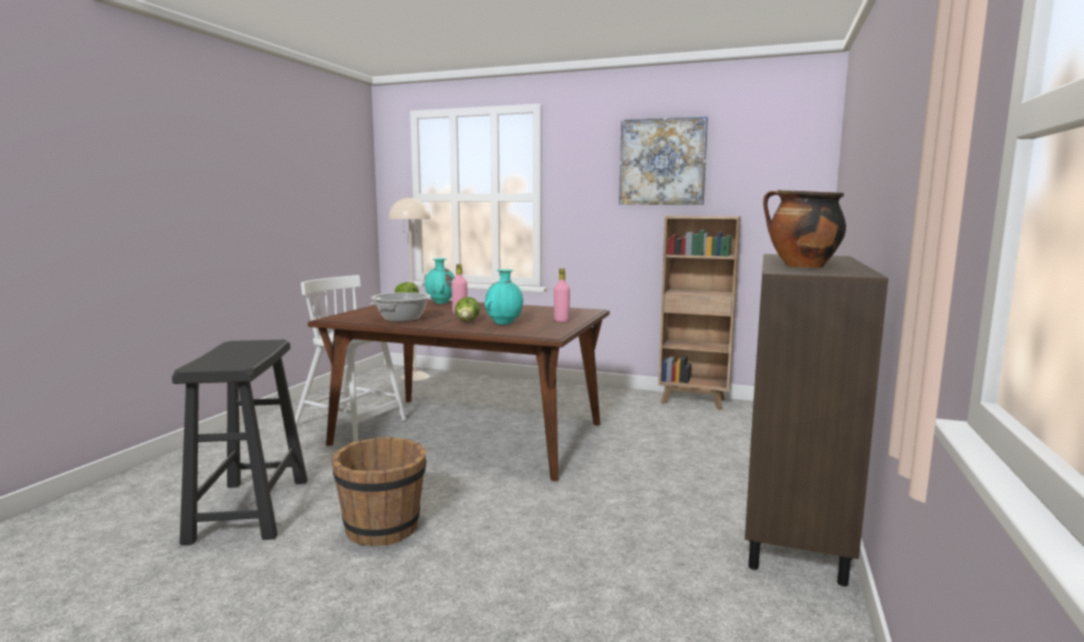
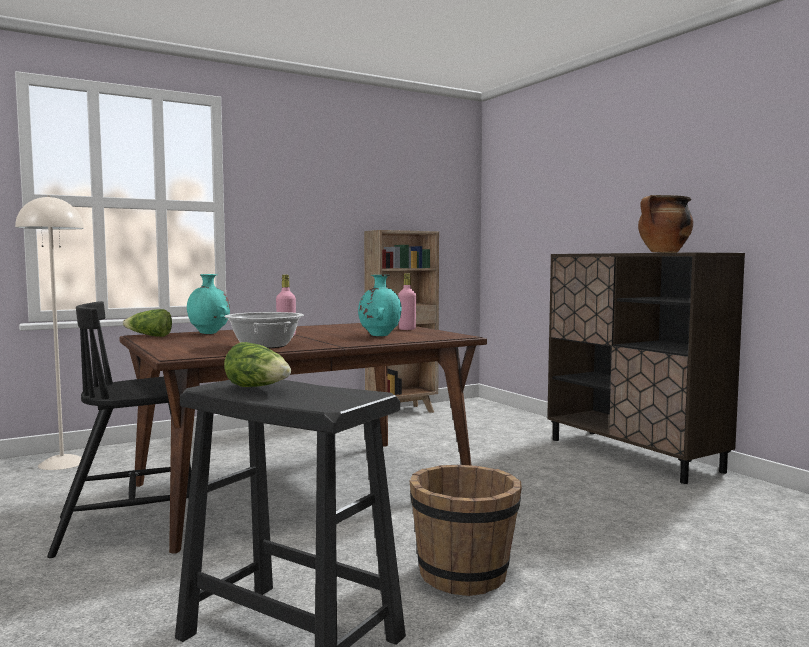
camera: 50 degrees left, 5 degrees down
(351, 423) = (133, 526): white chair -> black chair
(467, 321) = (340, 339): lettuce -> lettuce (259, 388)
(662, 162) = (352, 177): picture -> none

